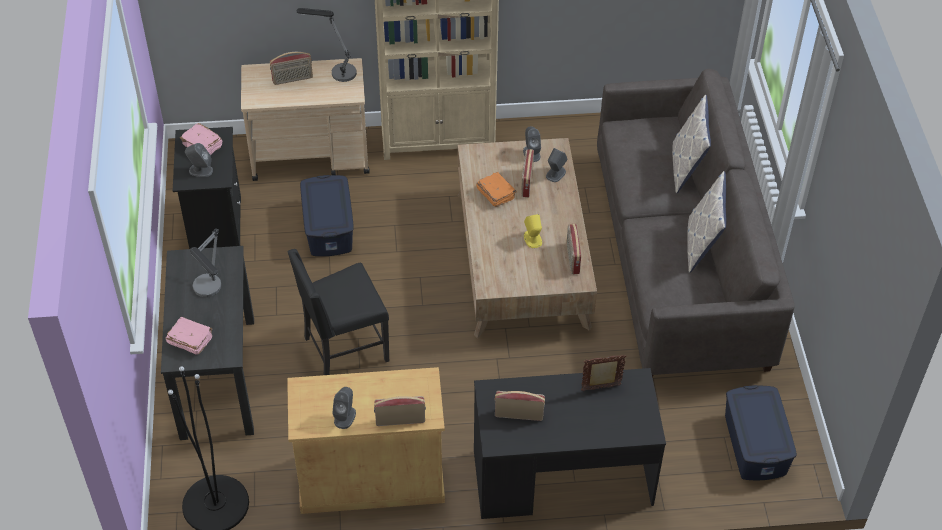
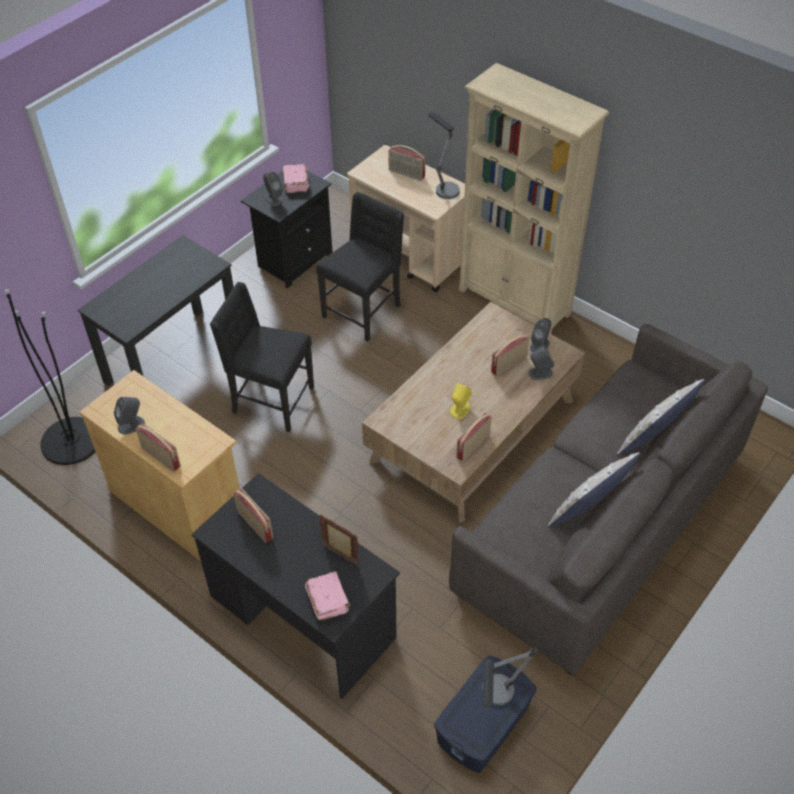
camera: 45 degrees right, 0 degrees up
(190, 340) = (119, 302): pink book -> pink book (328, 599)
(210, 292) = (172, 280): table lamp -> table lamp (495, 699)
(329, 227) = (363, 311): blue storage box -> black chair
(496, 194) = (474, 356): orange book -> none

